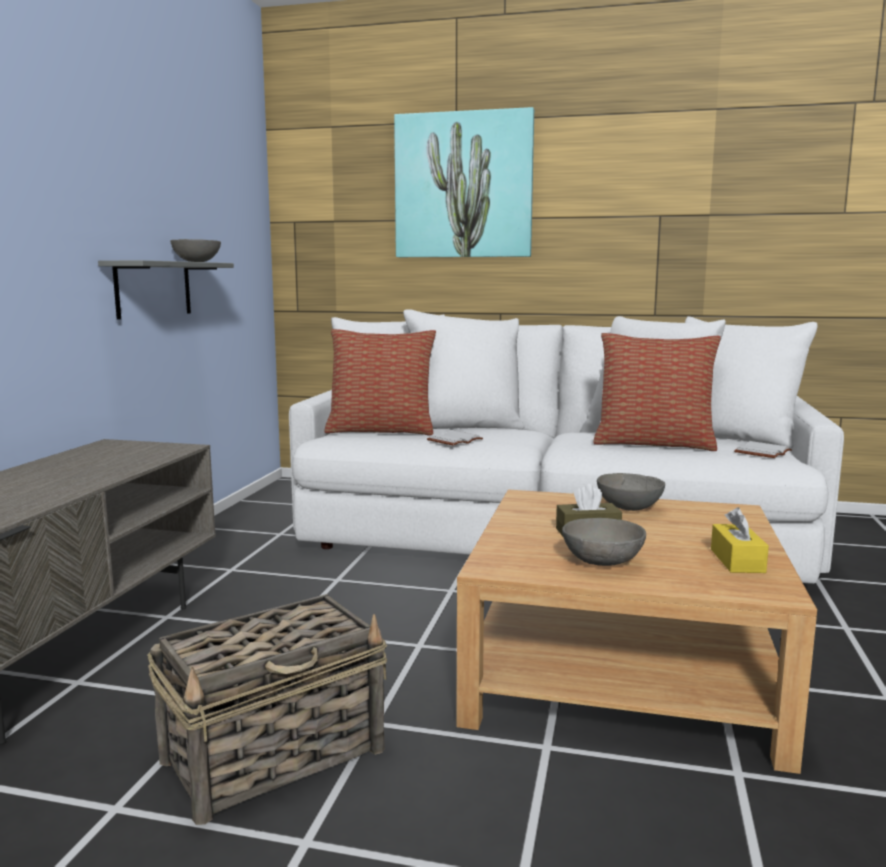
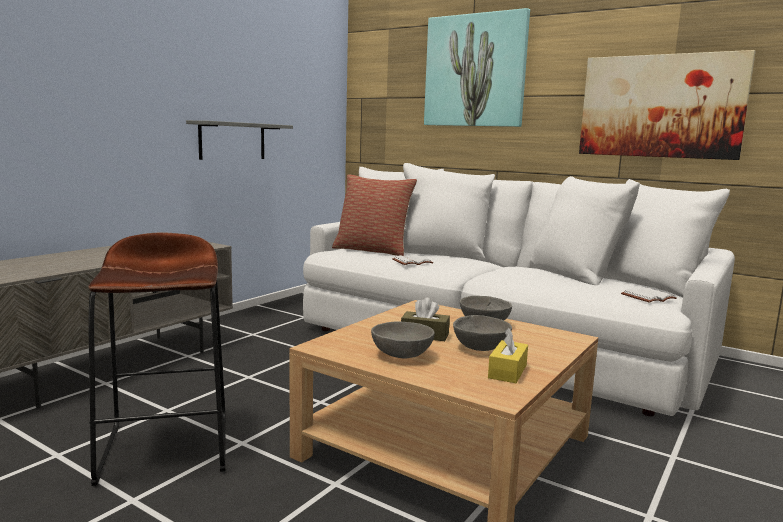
camera: 20 degrees right, 0 degrees up
(196, 262) = (265, 123): grey bowl -> grey bowl (480, 348)
(276, 755) = (167, 447): basket -> brown stool
(654, 444) = (564, 281): pillow -> none
(700, 229) = (660, 106): none -> picture

